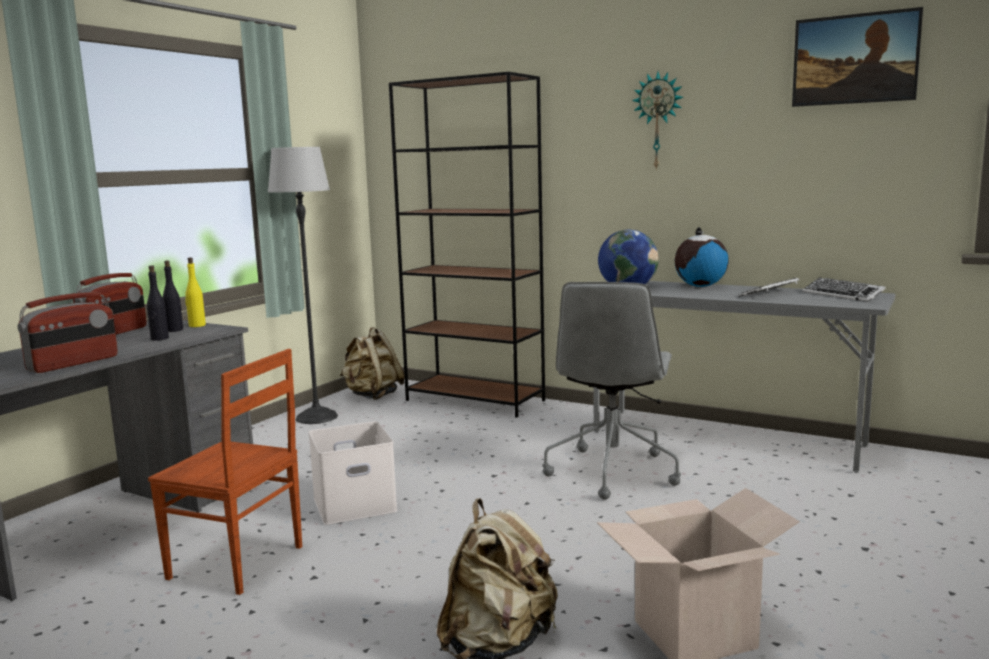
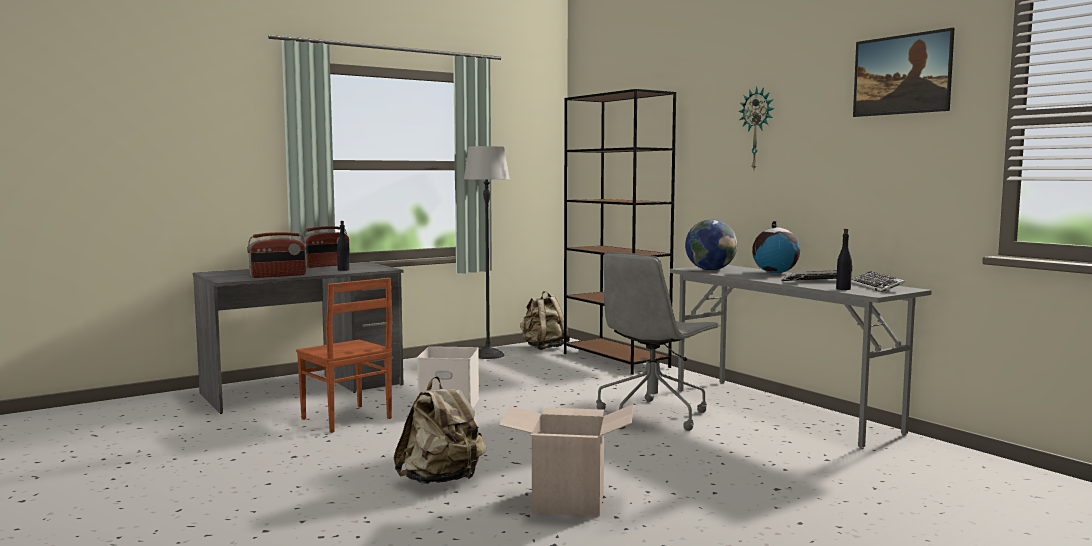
camera: 25 degrees right, 5 degrees down
(175, 330) = (360, 267): black bottle -> black bottle (843, 289)
(197, 325) = (377, 266): yellow bottle -> none

